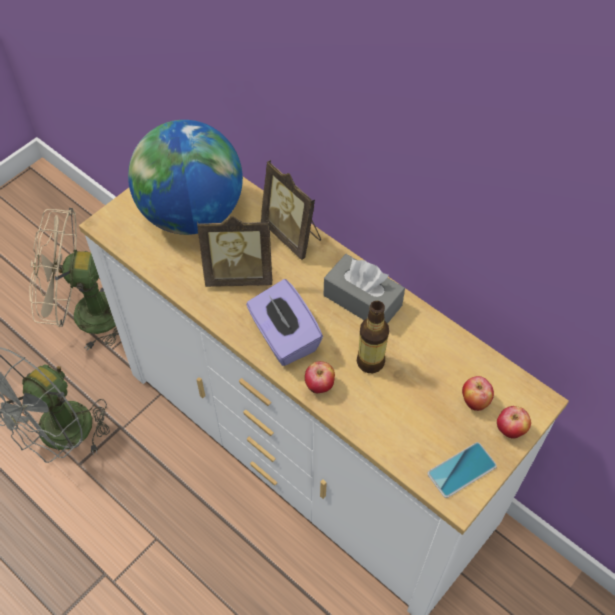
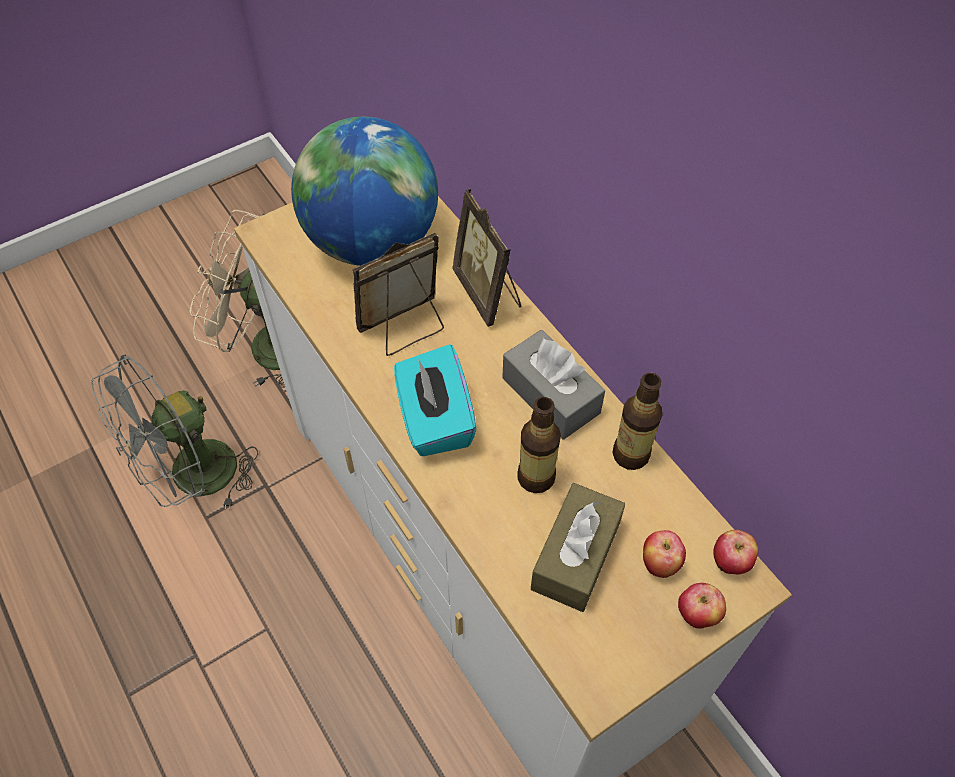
camera: 15 degrees right, 0 degrees up
(239, 275) = (405, 328): picture frame -> picture frame turned 135 degrees clockwise
(284, 337) = (435, 420): purple tissue box -> turquoise tissue box
(319, 386) = (460, 493): apple -> apple (730, 562)
(415, 410) = (576, 556): none -> brown tissue box
(432, 330) = (630, 455): none -> bottle
(461, 470) = (613, 653): phone -> none

